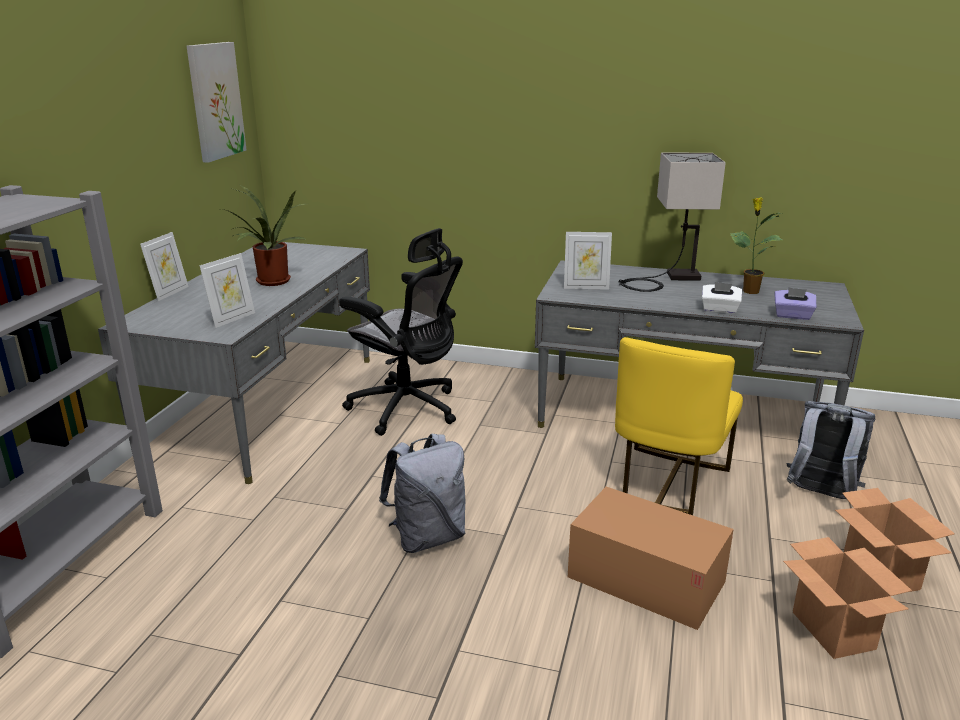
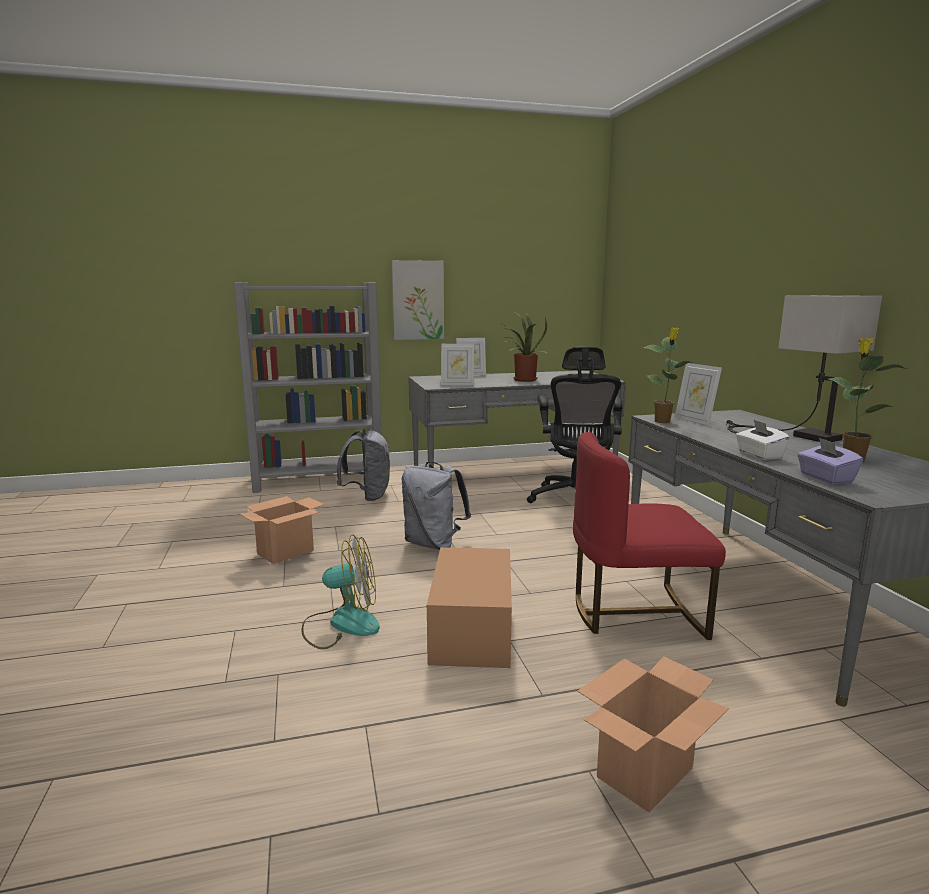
camera: 60 degrees right, 10 degrees down
(215, 101) = (556, 264): picture -> picture (418, 300)
(577, 298) = (663, 421): none -> potted plant
(579, 668) = (342, 624): none -> fan
(668, 482) = (635, 612): yellow chair -> red chair
(820, 495) = (755, 707): grey backpack -> grey backpack (367, 496)
(832, 630) = (497, 744): cardboard box -> cardboard box (286, 552)

